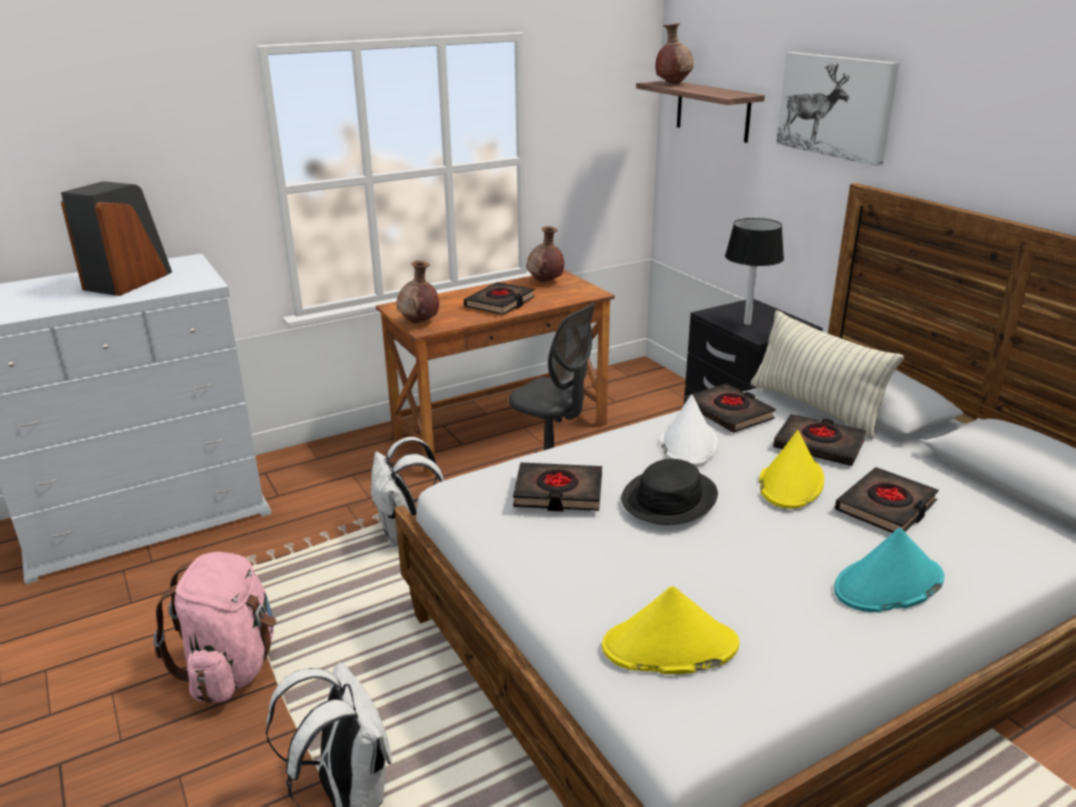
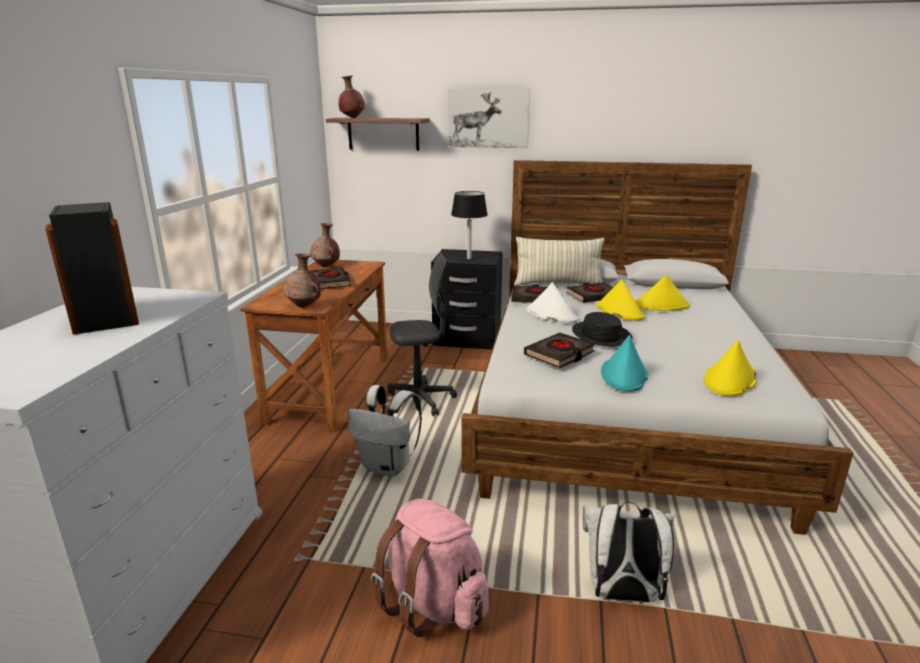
camera: 50 degrees left, 5 degrees down
(886, 507) = (661, 306): black book -> yellow hat
(888, 585) = (721, 327): turquoise hat -> turquoise hat (624, 375)

